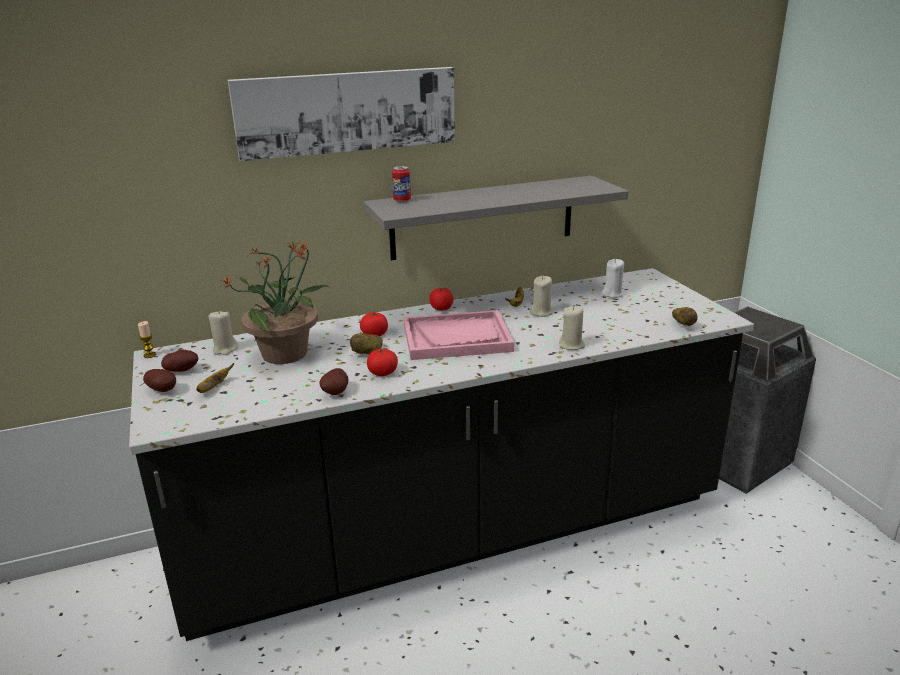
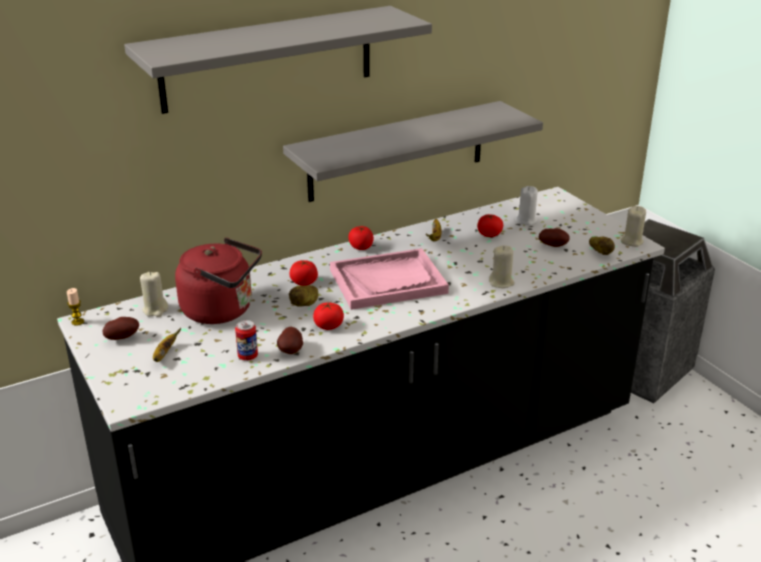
camera: 10 degrees left, 5 degrees up
(163, 390) = (114, 361): potato -> potato (554, 246)
(286, 353) = (222, 310): potted plant -> red kettle
(347, 112) = (268, 59): picture -> grey shelf
(402, 200) = (323, 144): can -> can (248, 356)
(541, 312) = (462, 246): beige candle -> beige candle (631, 241)
(572, 304) = (489, 235): none -> tomato

